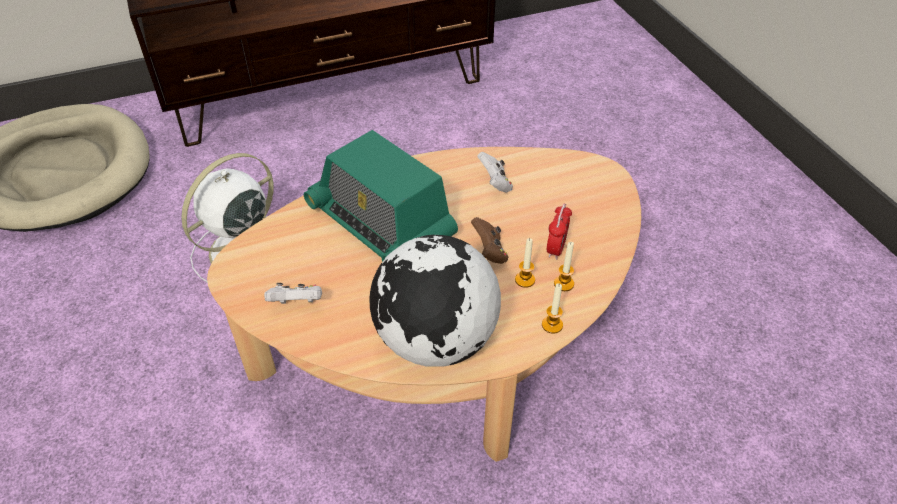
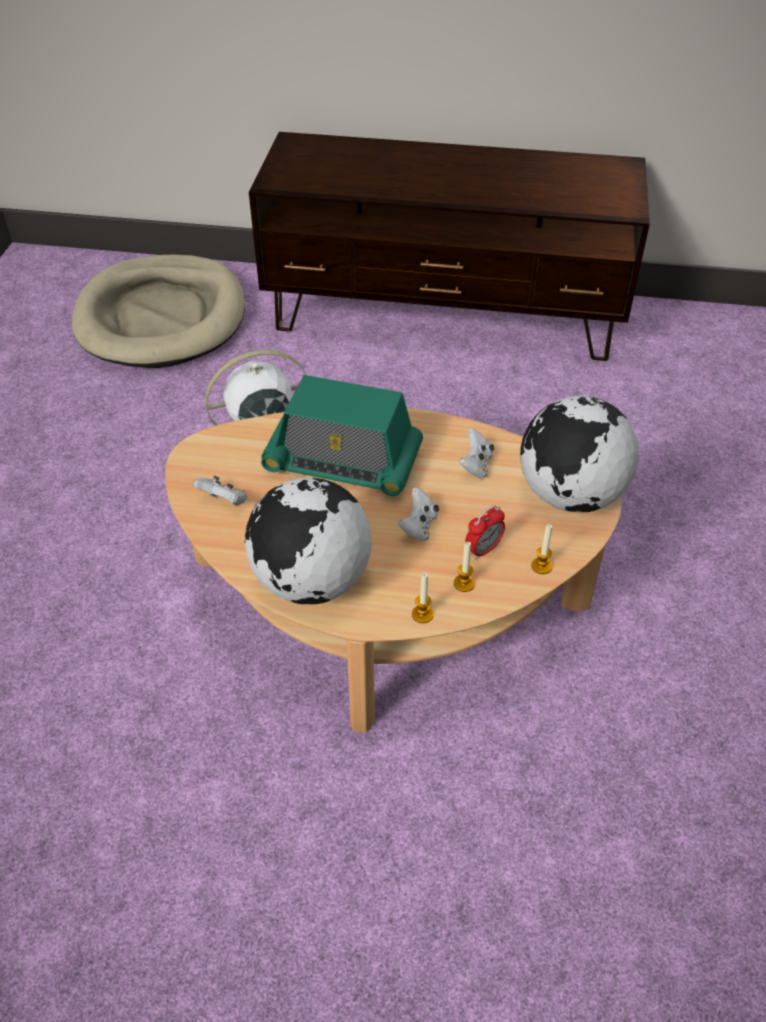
camera: 30 degrees right, 0 degrees up
(381, 223) = (343, 461): radio -> radio turned 60 degrees counterclockwise
(489, 252) = (419, 526): brown game controller -> white game controller
(525, 280) = (430, 565): candle -> candle (541, 566)
(585, 179) = (570, 495): none -> globe

